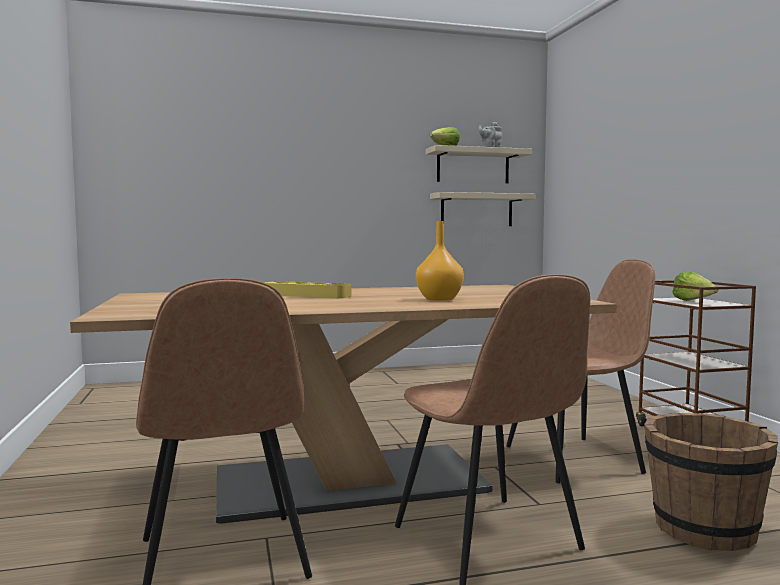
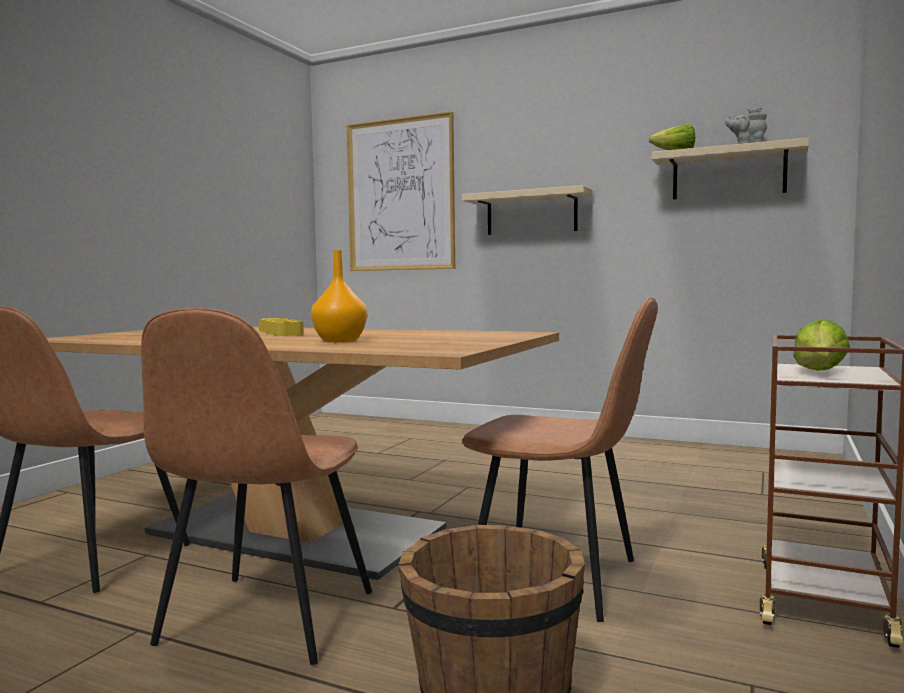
camera: 40 degrees right, 0 degrees up
(189, 155) = (400, 195): none -> picture
(476, 210) = (733, 234): beige shelf -> beige shelf (531, 213)

